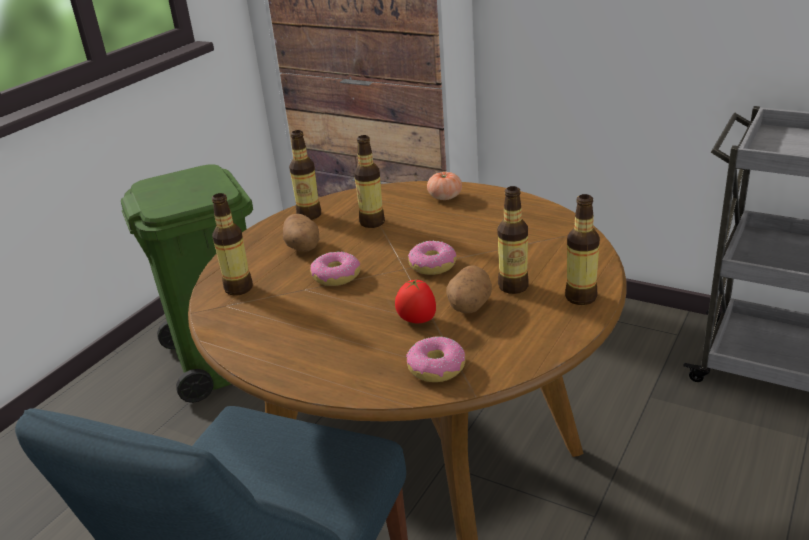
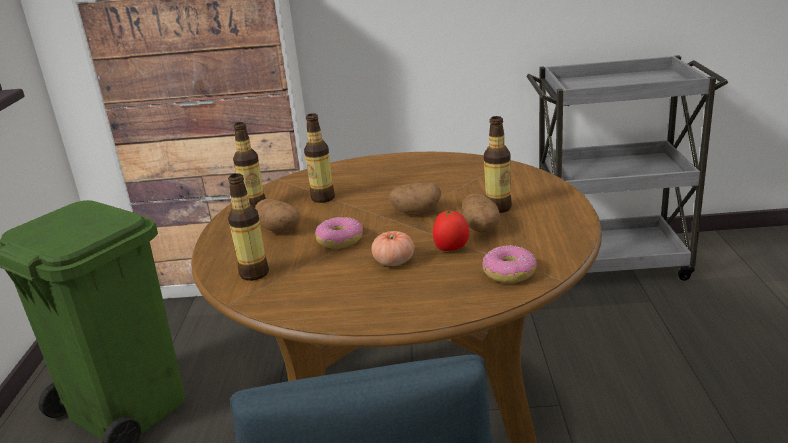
camera: 30 degrees left, 5 degrees down
(433, 265) = (416, 212): donut -> potato
(445, 197) = (365, 168): tomato -> tomato (394, 261)
(580, 297) = (556, 201): bottle -> none

